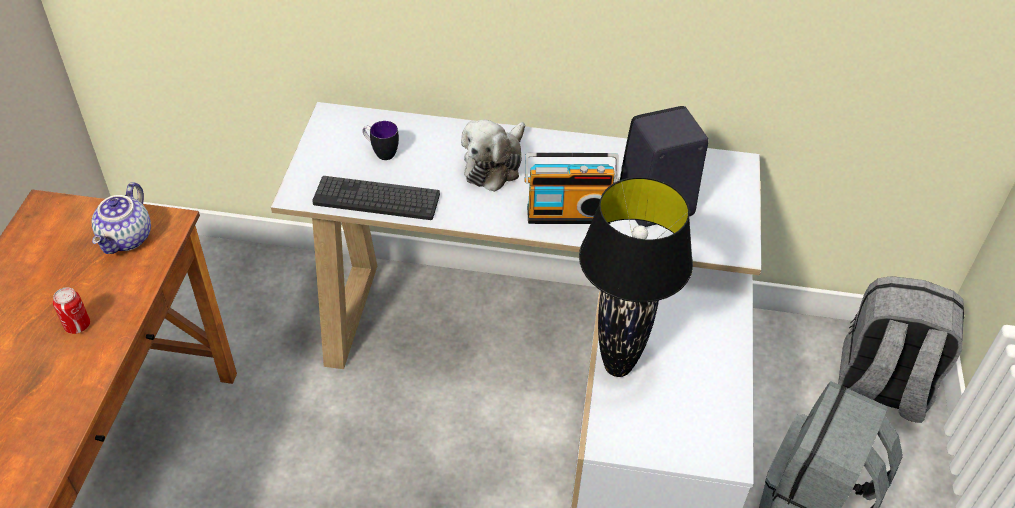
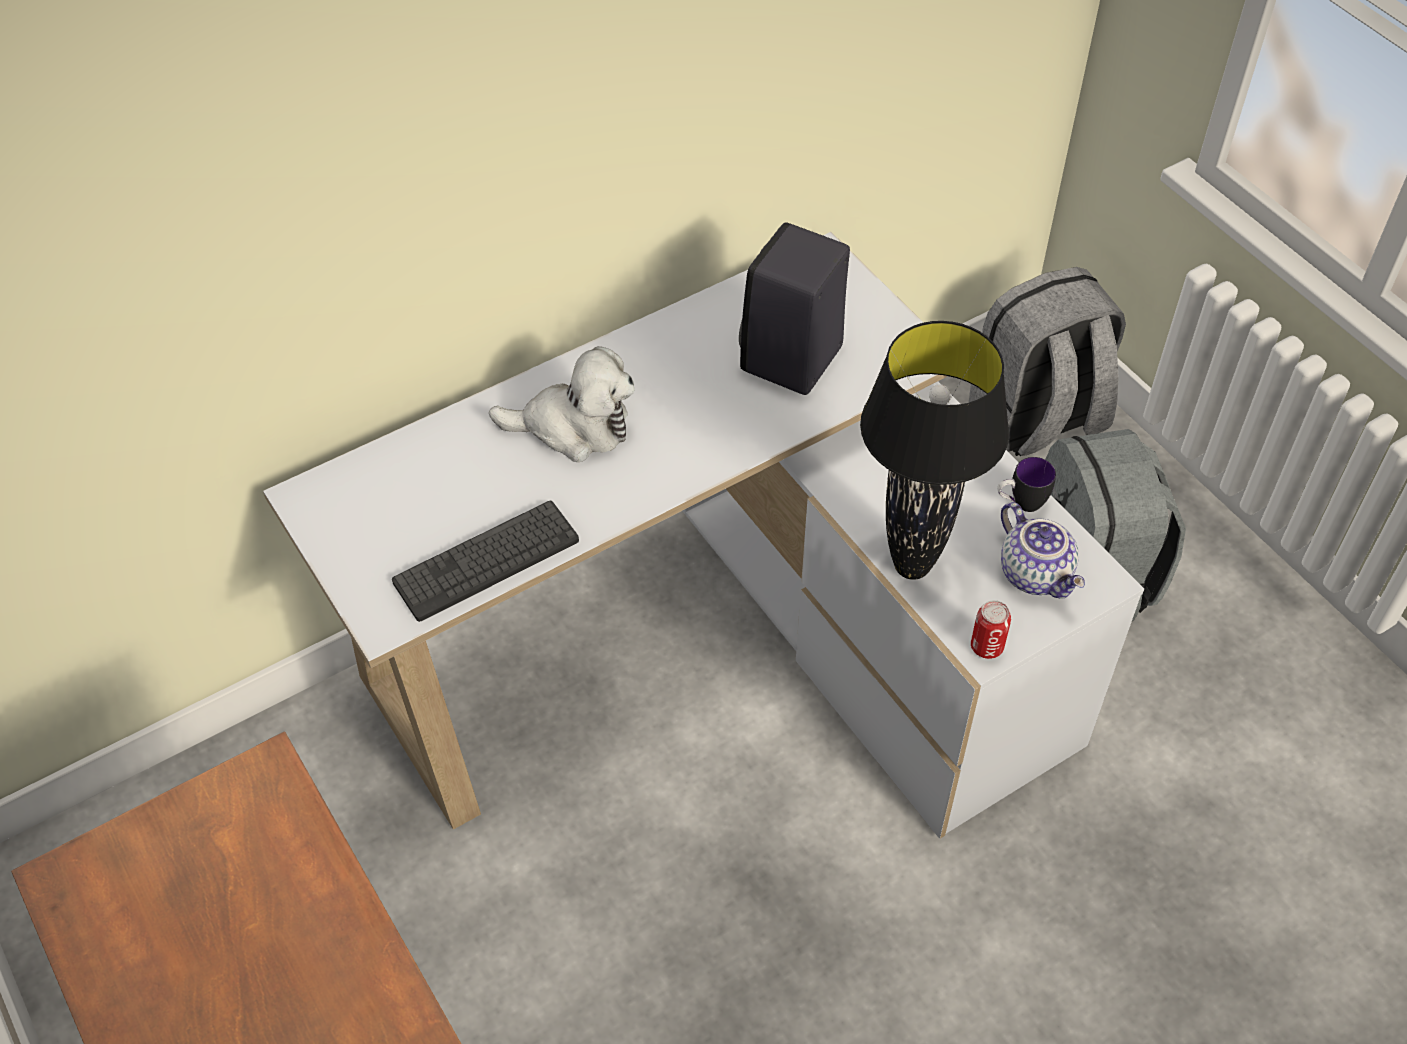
camera: 40 degrees left, 5 degrees up
(77, 325) = (310, 979): can -> can (987, 646)
(127, 239) = (237, 832): teapot -> teapot (1037, 574)
(381, 152) = (424, 501): mug -> mug (1020, 503)
(495, 165) = (573, 427): plush toy -> plush toy turned 75 degrees counterclockwise
(568, 212) = (714, 429): radio -> none

